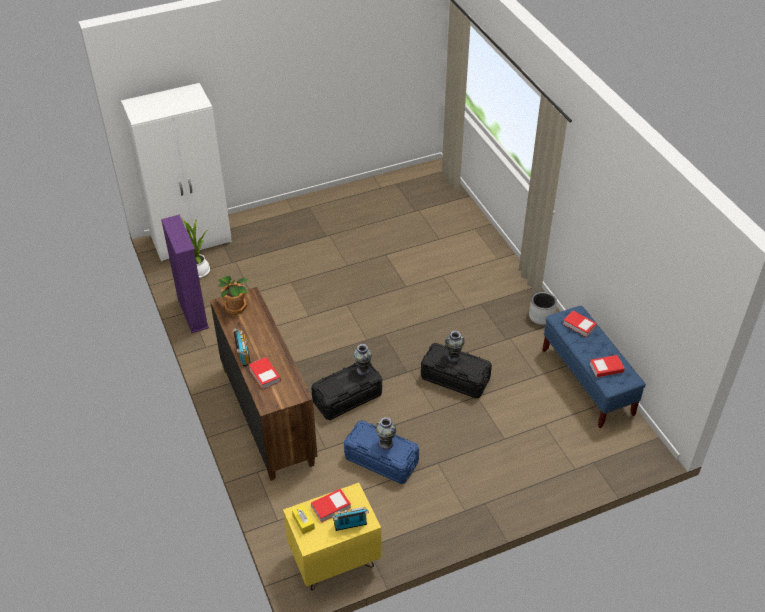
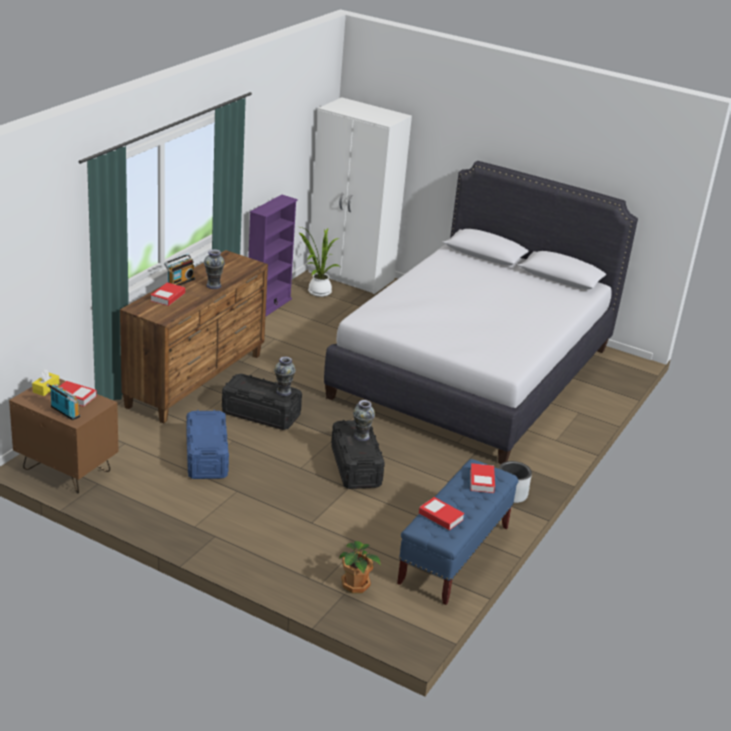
camera: 50 degrees right, 15 degrees down
(235, 307) = (231, 262): potted plant -> potted plant (356, 584)
(334, 561) = (66, 470): yellow nightstand -> brown nightstand
(385, 251) = (472, 372): none -> white bed
(386, 443) = (208, 433): vase -> vase (214, 285)

